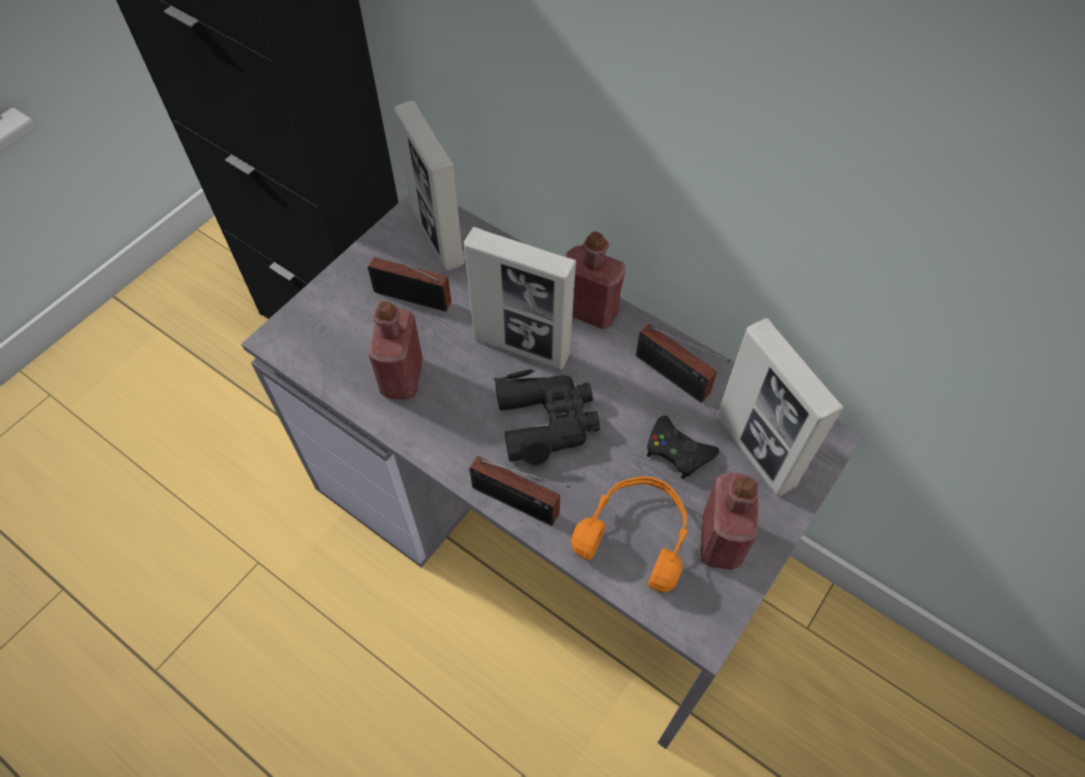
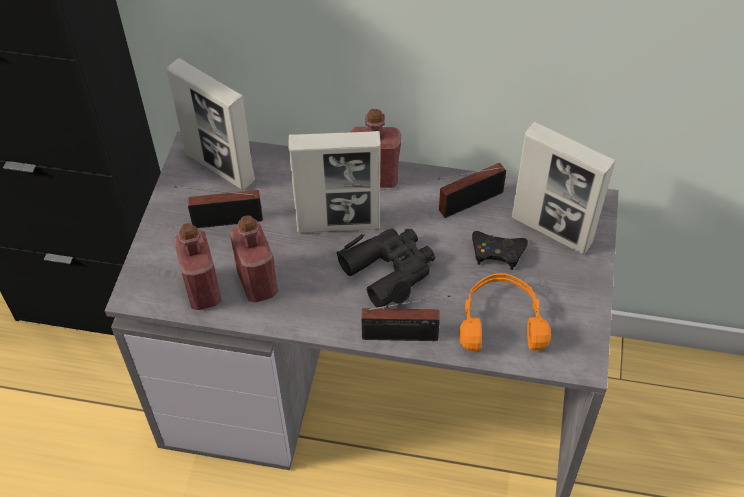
camera: 25 degrees left, 5 degrees down
(675, 378) = (467, 202): radio -> radio turned 135 degrees clockwise
(720, 540) = (561, 300): red bottle -> red bottle (202, 290)

